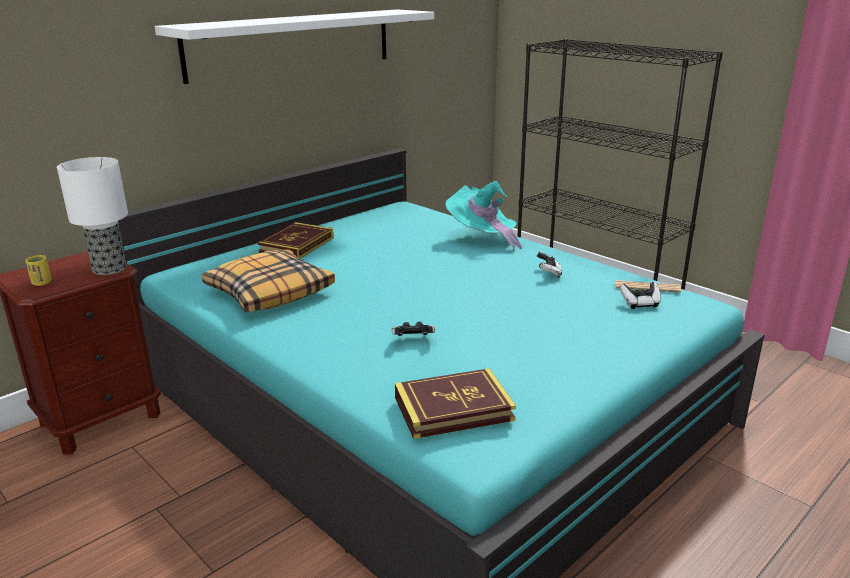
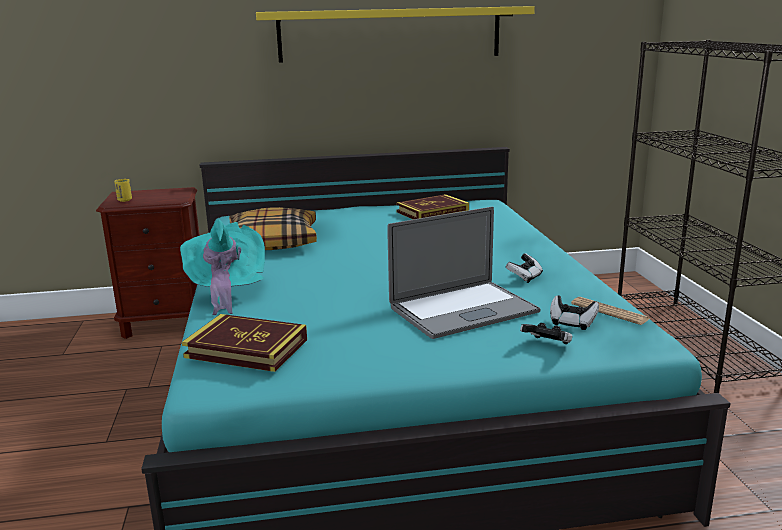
camera: 35 degrees right, 5 degrees down
(110, 269) = (173, 200): table lamp -> none
(292, 43) = (390, 34): white shelf -> yellow shelf
(297, 245) = (348, 215): book -> book (432, 212)
(413, 340) = (308, 296): game controller -> game controller (547, 345)
(482, 238) = (513, 238): turquoise hat -> turquoise hat (226, 291)
(553, 315) = (463, 310): none -> laptop

